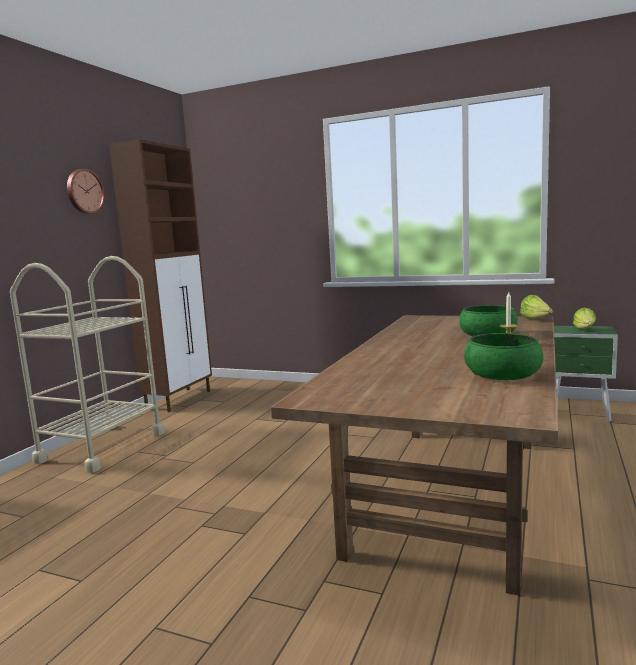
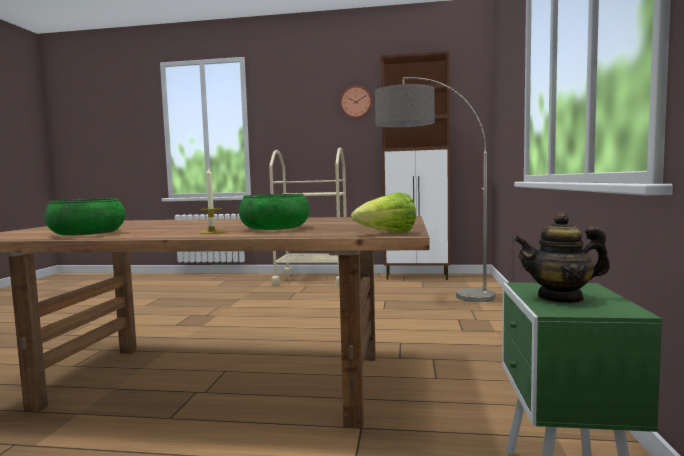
camera: 75 degrees right, 5 degrees down
(270, 404) = (429, 298): none -> floor lamp
(585, 330) = (560, 298): lettuce -> teapot

